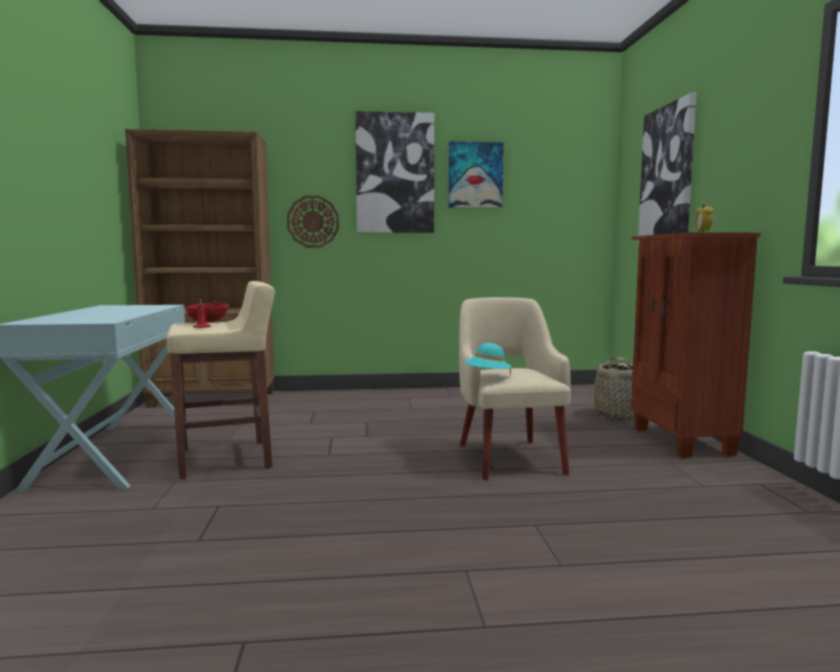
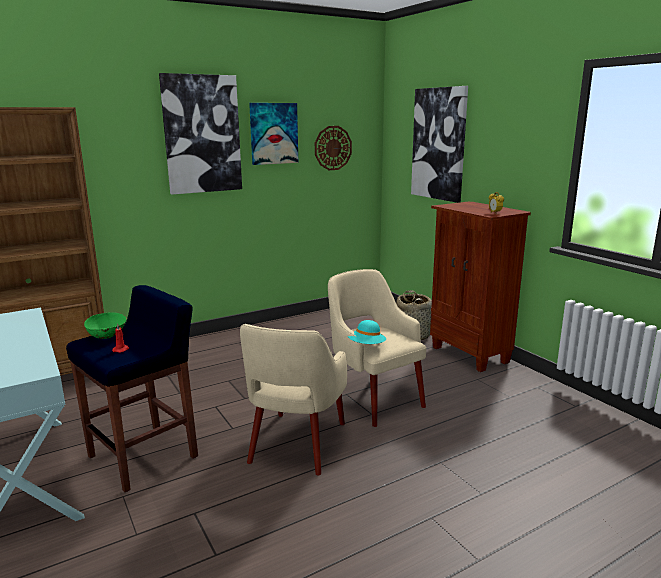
camera: 25 degrees left, 10 degrees up
(208, 322) = (107, 336): red bowl -> green bowl
(227, 459) = (145, 456): beige stool -> blue stool
(313, 221) = (125, 186): wall clock -> wall clock (333, 148)
(378, 477) = (296, 444): none -> beige armchair

